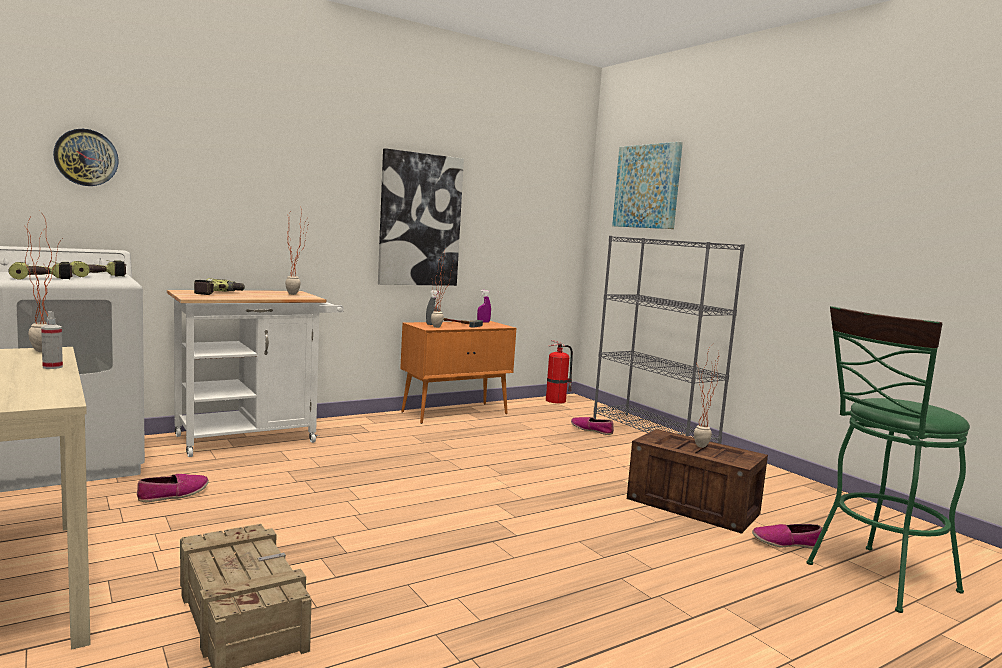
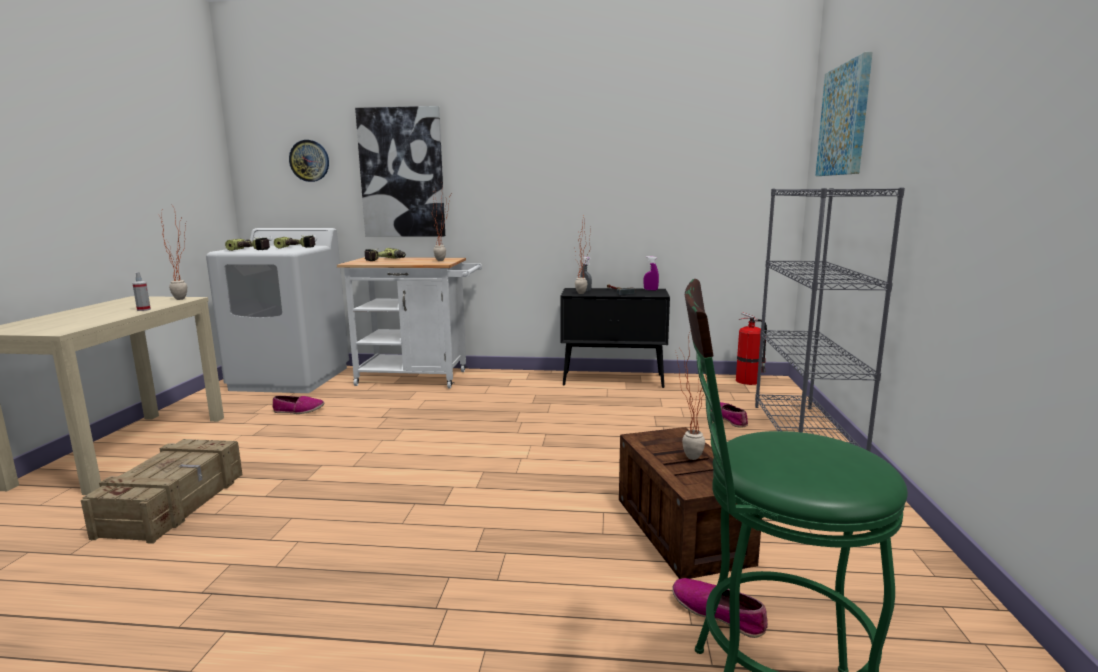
camera: 40 degrees right, 5 degrees up
(420, 220) = (580, 187): picture -> picture (402, 173)
(456, 413) = (614, 380): orange cabinet -> black cabinet

